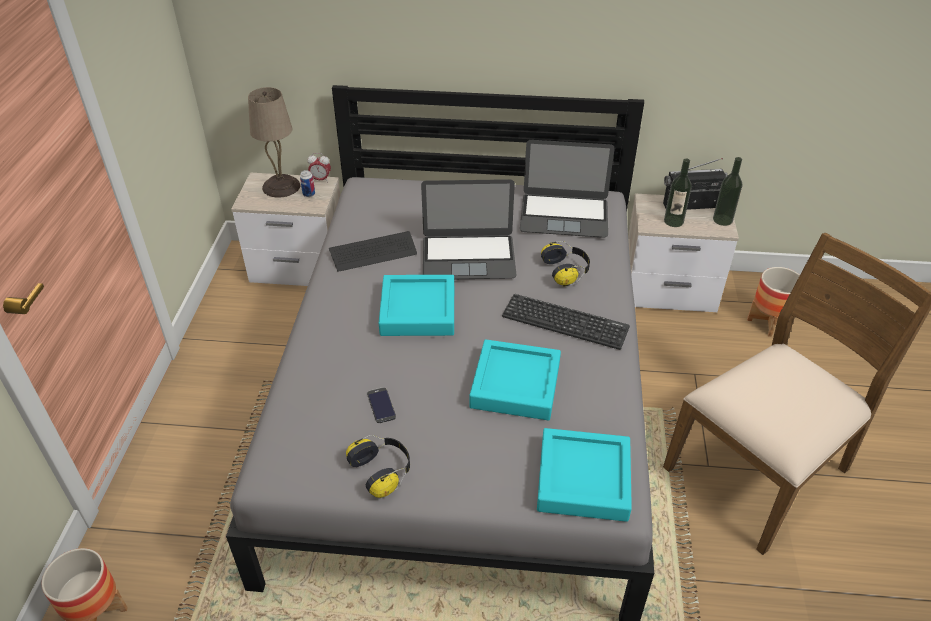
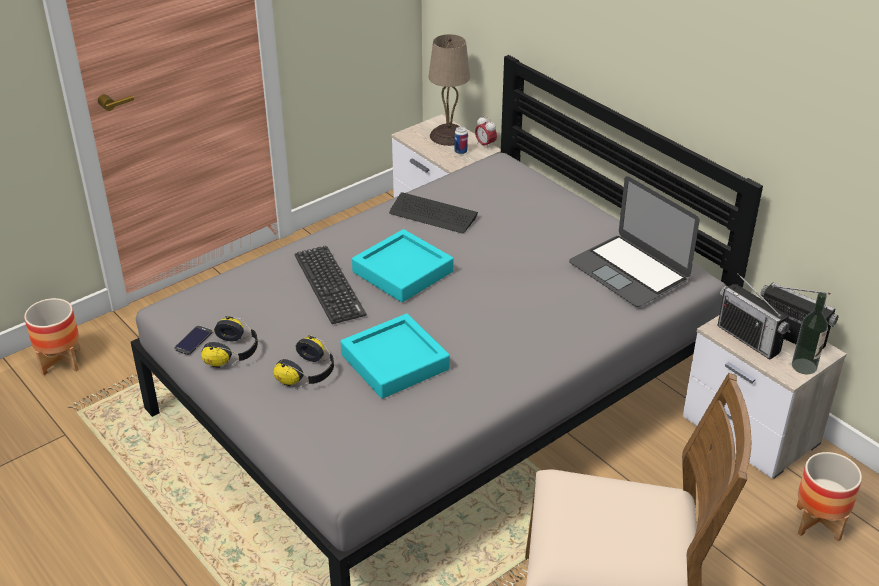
camera: 45 degrees right, 5 degrees down
(381, 405) = (290, 315): phone -> phone (193, 340)
(468, 257) = (497, 257): laptop -> none
(565, 322) = (499, 346): keyboard -> keyboard (329, 285)
(566, 271) = (560, 312): headphones -> headphones (308, 374)
(583, 479) = (345, 448): turquoise tray -> none
(673, 221) = (748, 339): bottle -> radio

